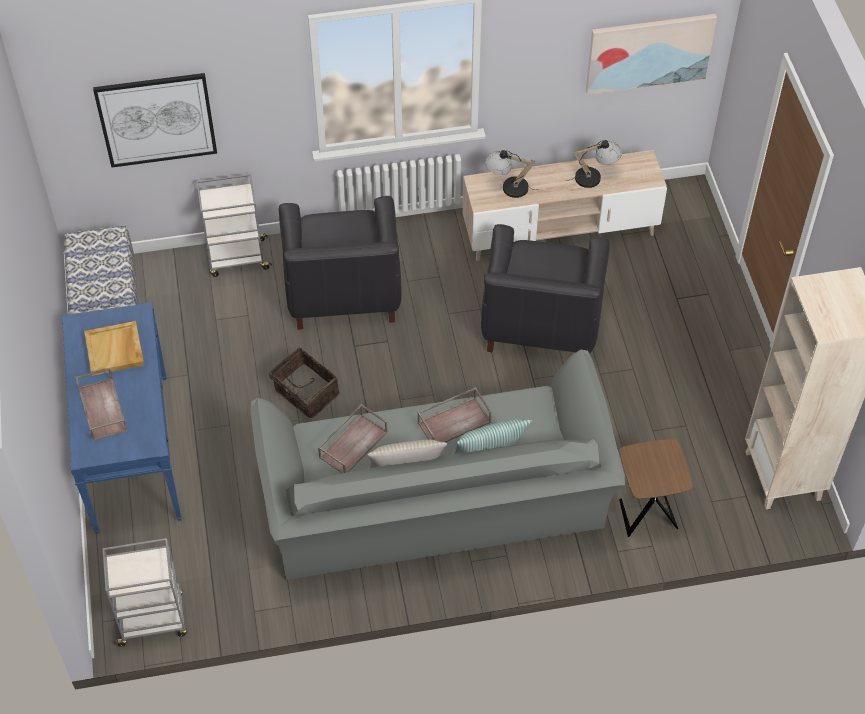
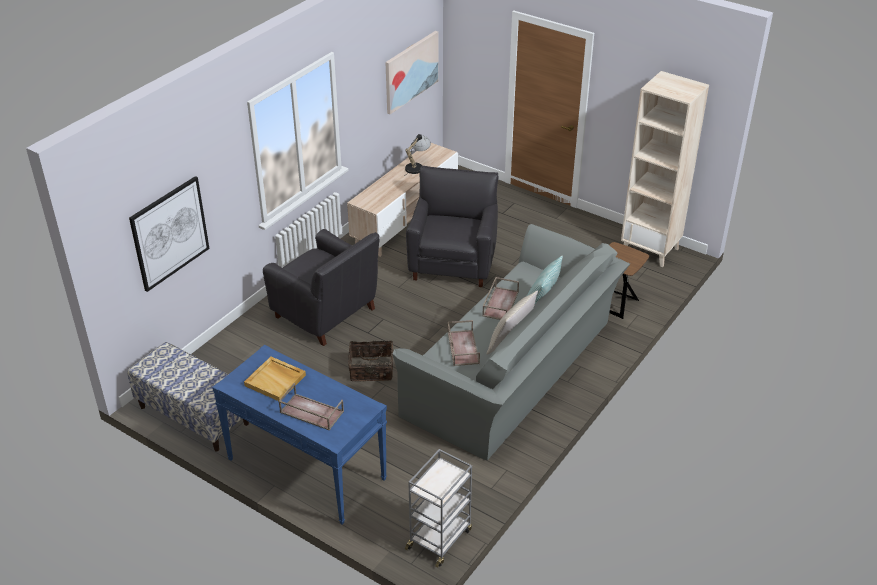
camera: 45 degrees left, 15 degrees down
(237, 258) = (237, 337): grey cart -> none
(508, 187) = (378, 194): table lamp -> none
(540, 325) = (453, 263): black armchair -> black armchair turned 135 degrees counterclockwise

